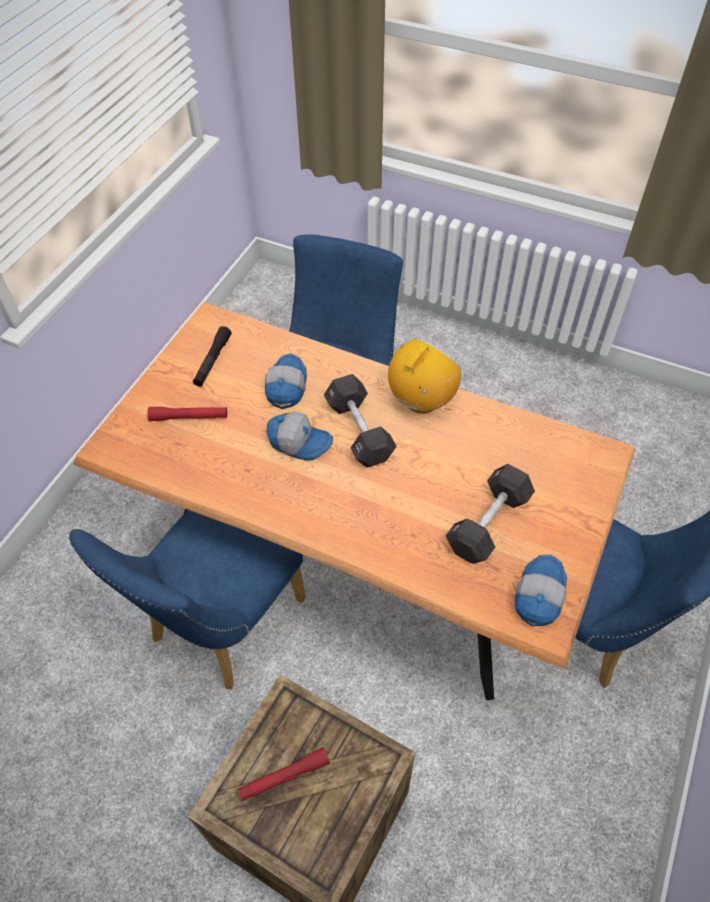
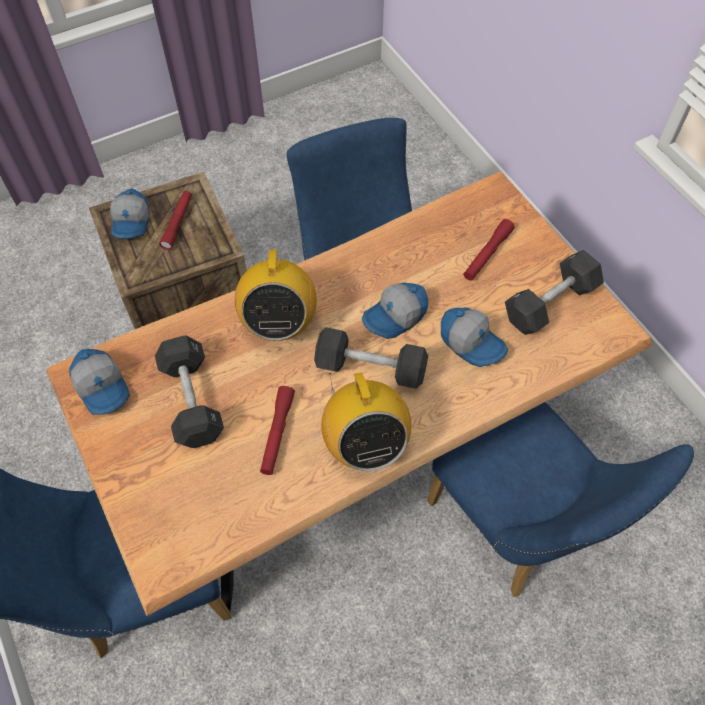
camera: 125 degrees right, 5 degrees up
(212, 361) = (550, 303): black flashlight -> black dumbbell
(317, 832) = (132, 222): none -> cap
(371, 513) = (279, 324): none -> radio
(461, 453) = (277, 433): none -> red flashlight

